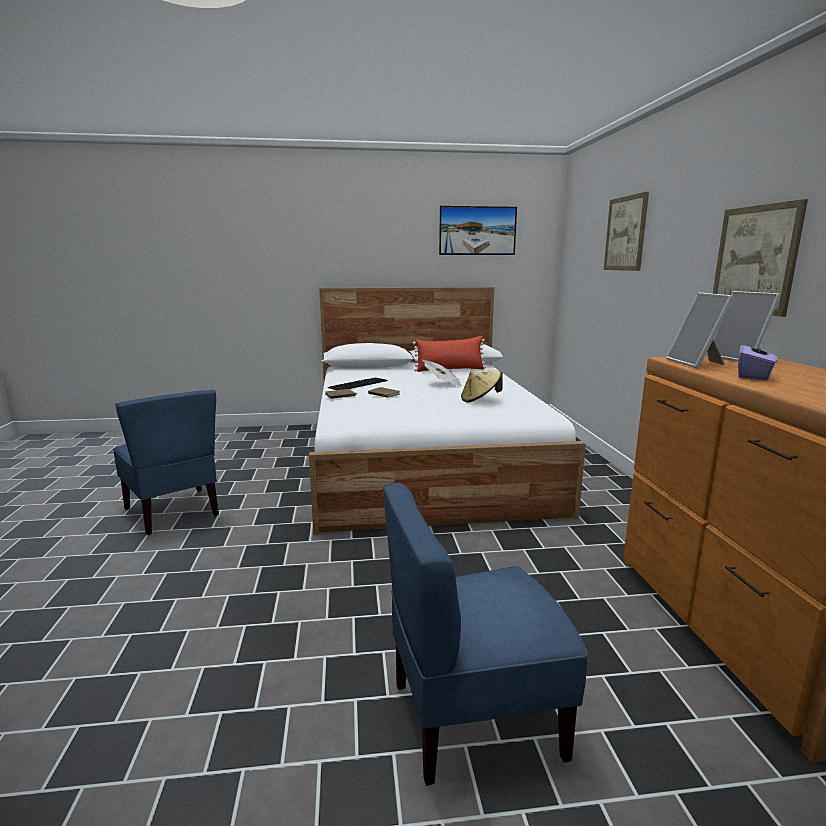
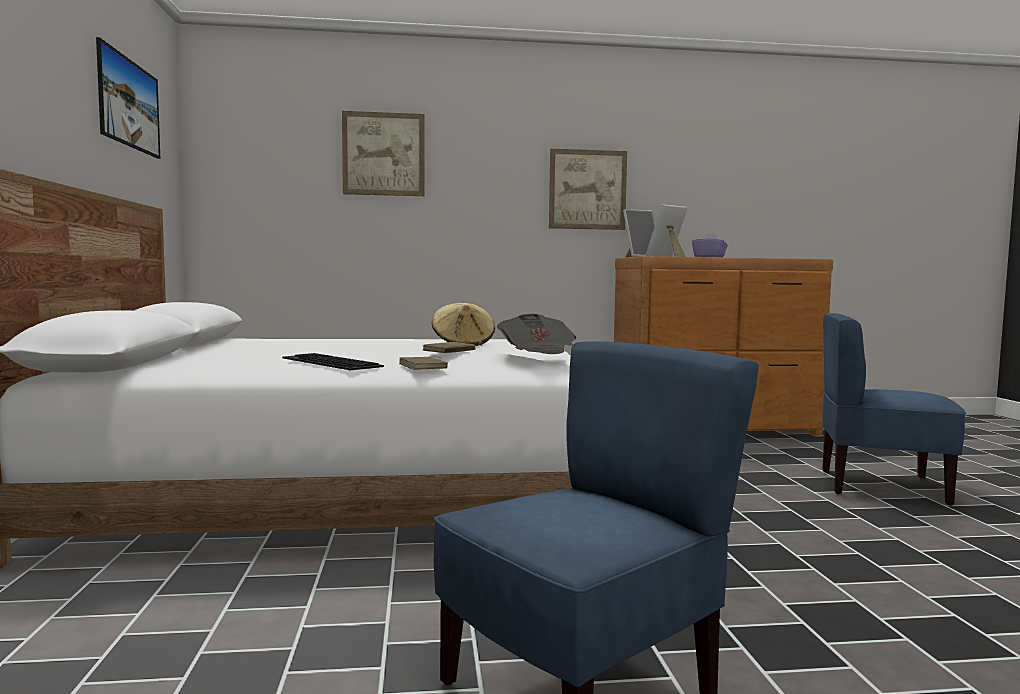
camera: 90 degrees left, 10 degrees down
(443, 384) = (359, 347): newspaper -> newspaper (538, 358)
(450, 369) = (238, 344): red pillow -> none
(474, 718) = (881, 486): blue chair -> blue chair turned 120 degrees clockwise
(697, 363) = (667, 256): picture frame -> picture frame turned 150 degrees clockwise

